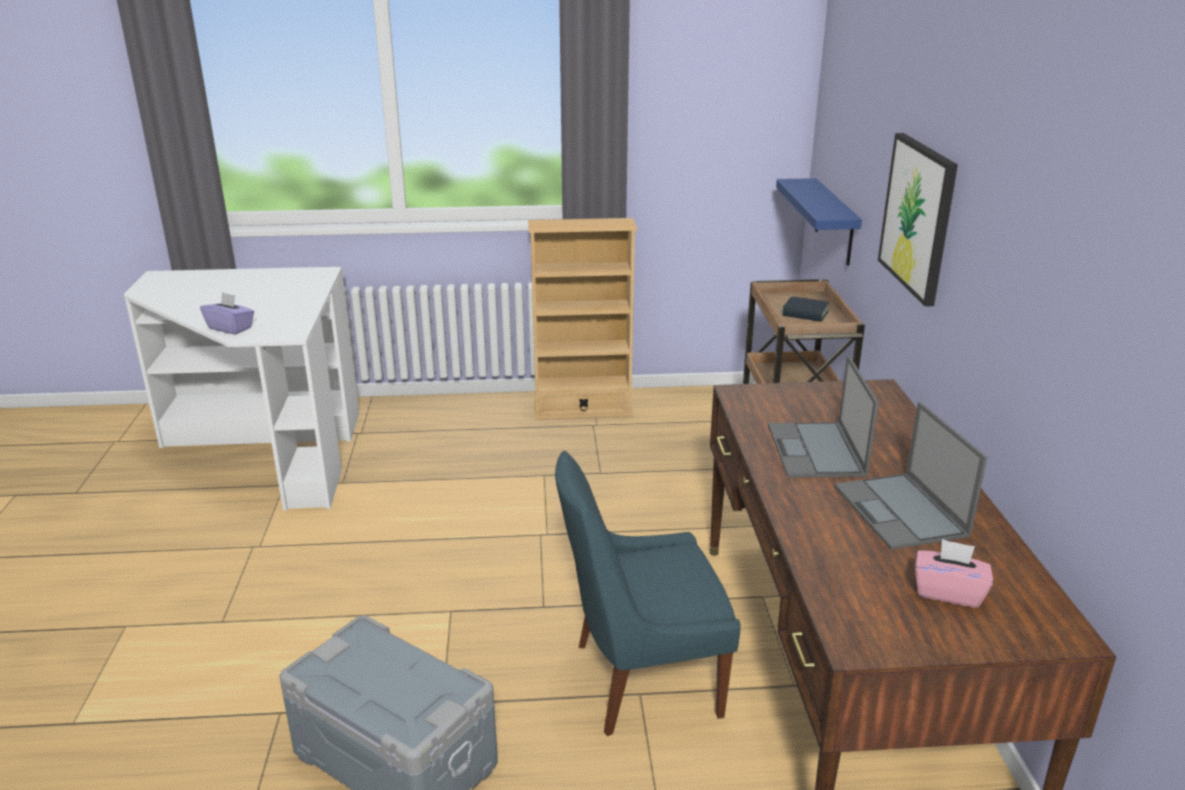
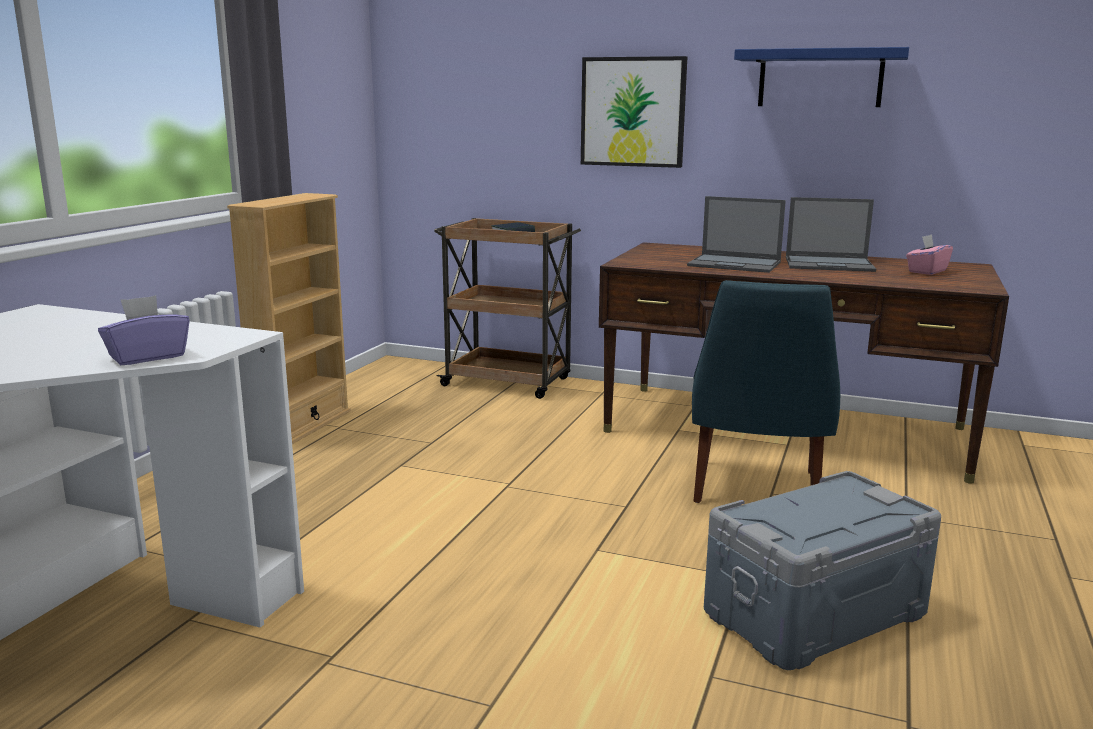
camera: 65 degrees left, 10 degrees down
(834, 222) = (460, 169): blue shelf -> blue shelf (820, 78)

